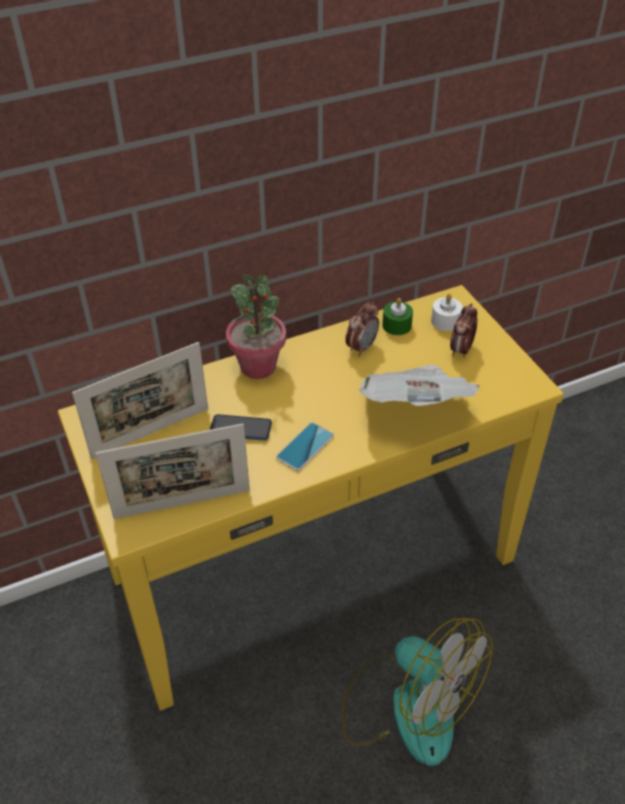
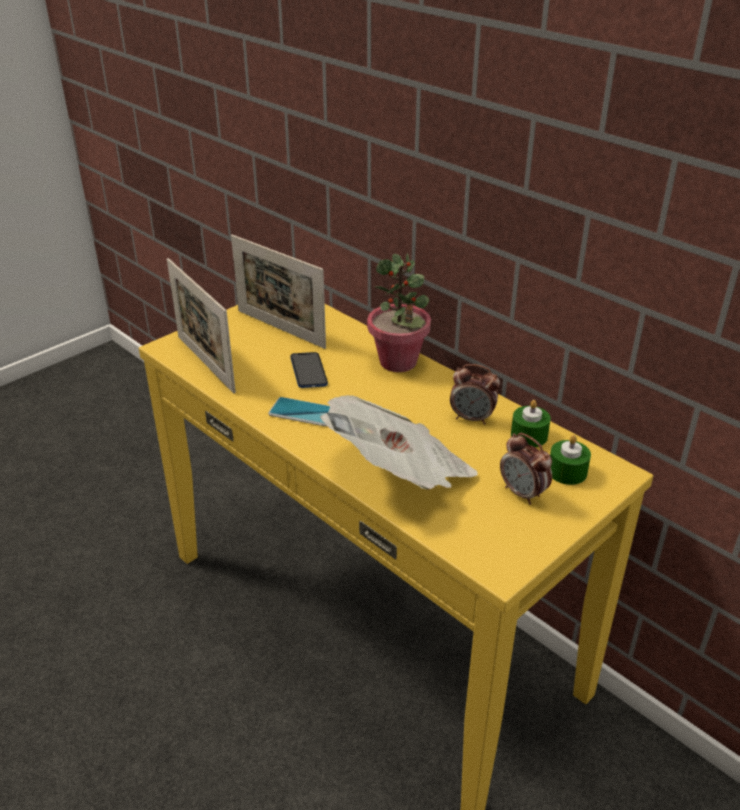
camera: 70 degrees right, 10 degrees down
(408, 706) = (232, 748): fan -> none
(445, 321) = (567, 472): white candle -> green candle
(461, 350) = (523, 493): alarm clock -> alarm clock turned 135 degrees counterclockwise

